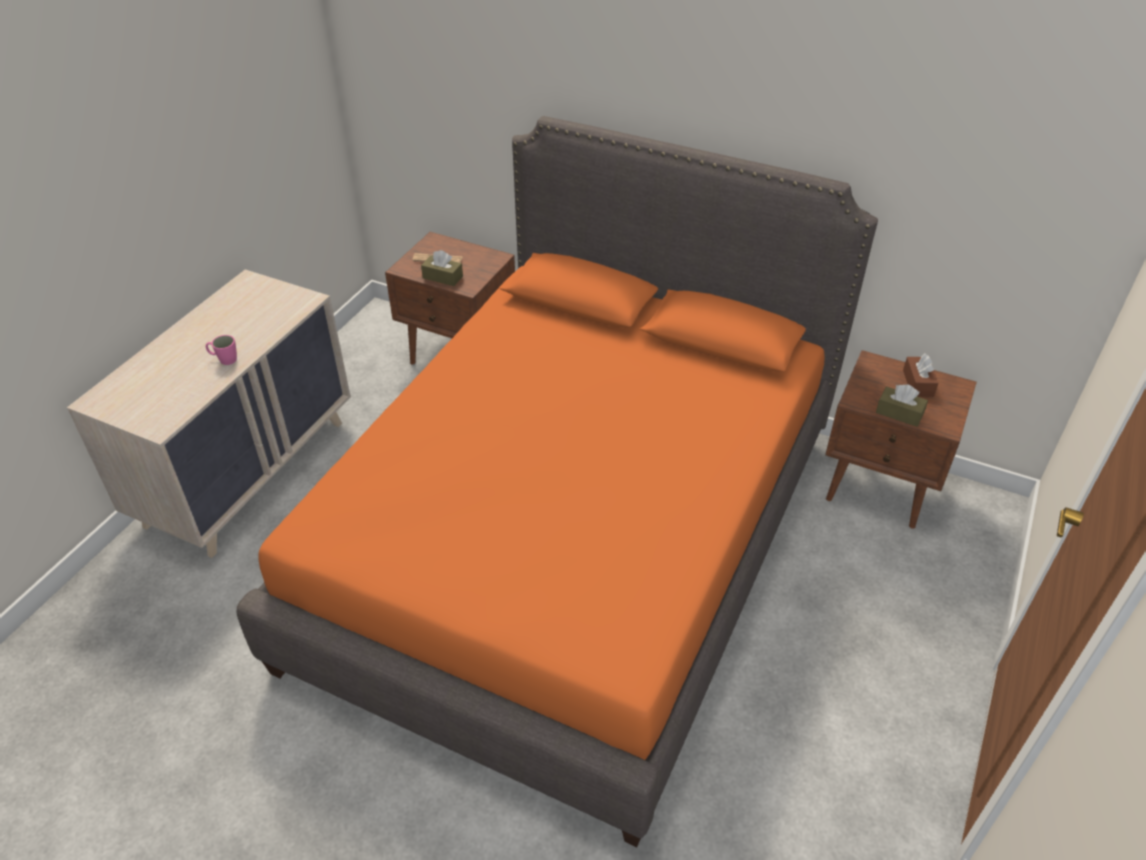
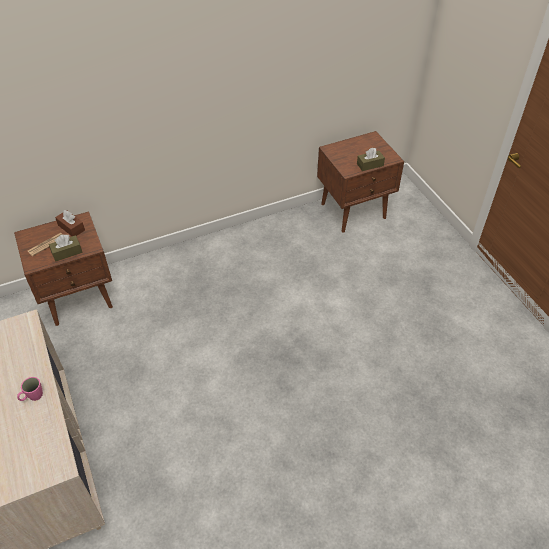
camera: 50 degrees left, 5 degrees up
(573, 544) = (274, 342): orange bed -> none
(918, 383) = (358, 146): brown tissue box -> brown tissue box (71, 228)

